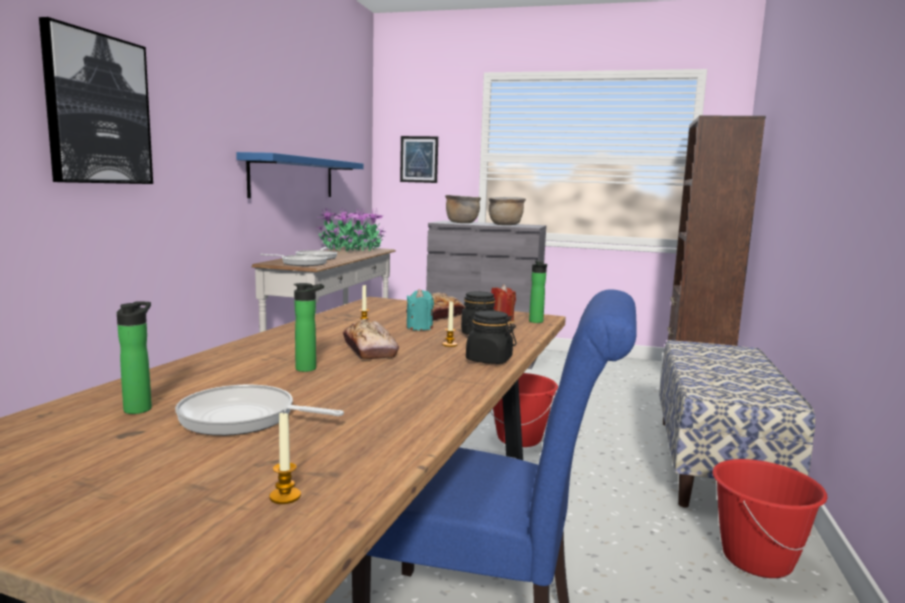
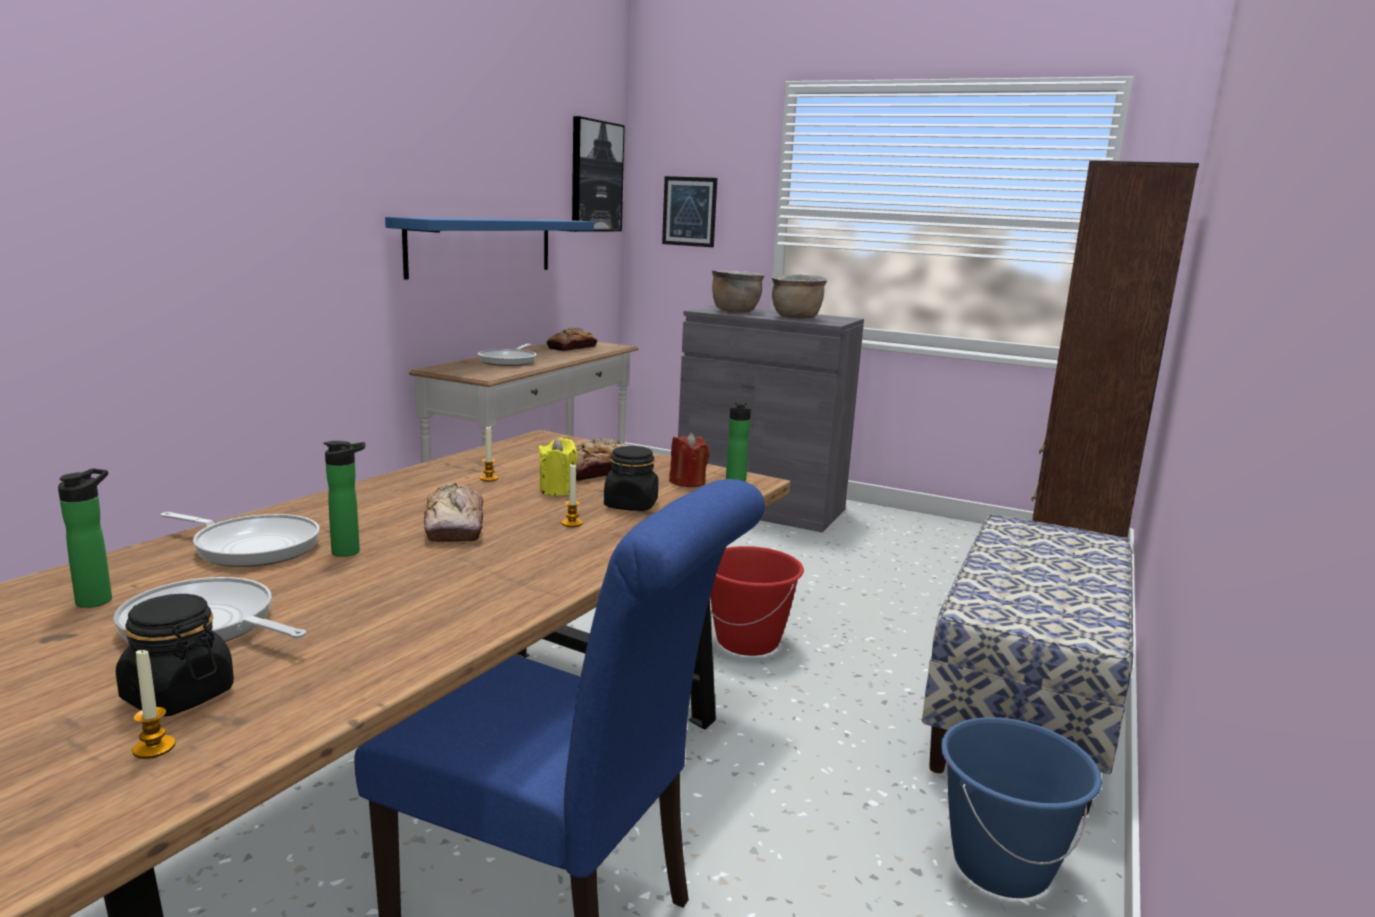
camera: 10 degrees right, 5 degrees up
(98, 109) = (165, 177): picture -> picture (595, 176)
(301, 263) = (476, 371): frying pan -> frying pan (252, 546)
(352, 250) = (572, 348): potted plant -> bread
(419, 327) = (558, 490): turquoise candle -> yellow candle
(488, 360) = (601, 554): black jar -> black jar (177, 695)
(756, 559) = (1001, 865): red bucket -> blue bucket

